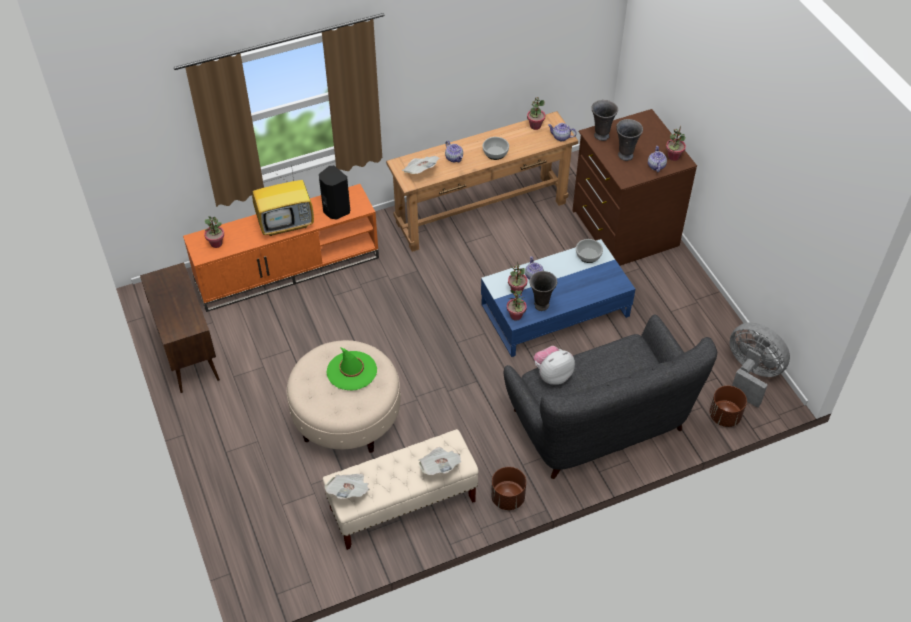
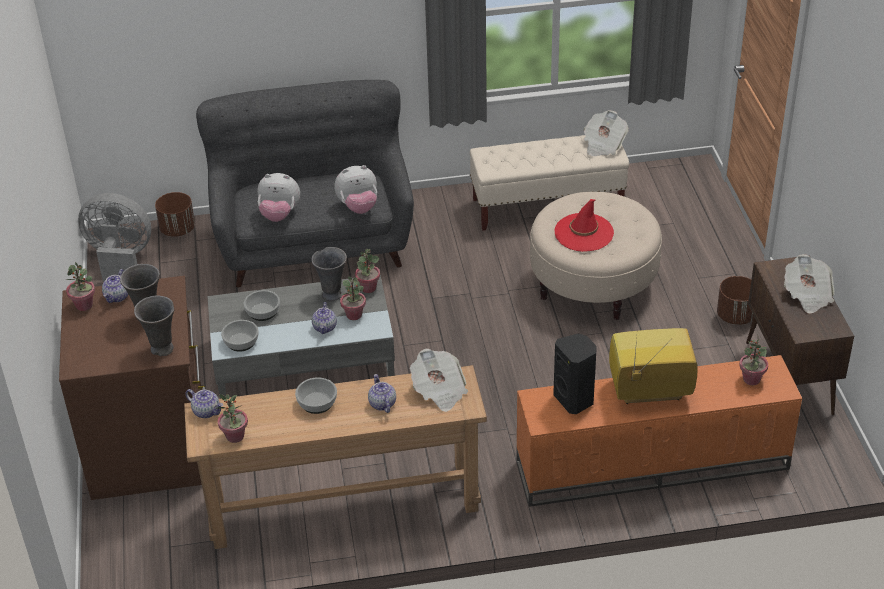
camera: 165 degrees left, 10 degrees down
(351, 371) = (584, 233): green hat -> red hat
(439, 467) = (508, 150): newspaper -> newspaper (807, 295)
(507, 498) = (439, 198): brown planter -> brown planter (736, 316)
(555, 310) = (303, 357): blue coffee table -> grey coffee table
(586, 282) = (263, 311): none -> bowl
(615, 355) = (279, 215): none -> plush toy
(751, 375) = (120, 260): grey fan -> grey fan turned 135 degrees clockwise

